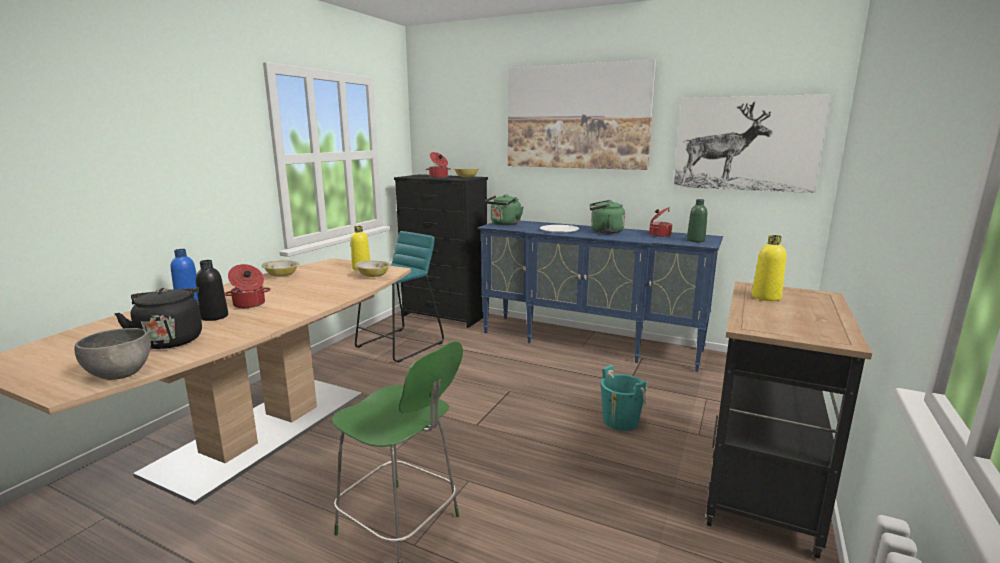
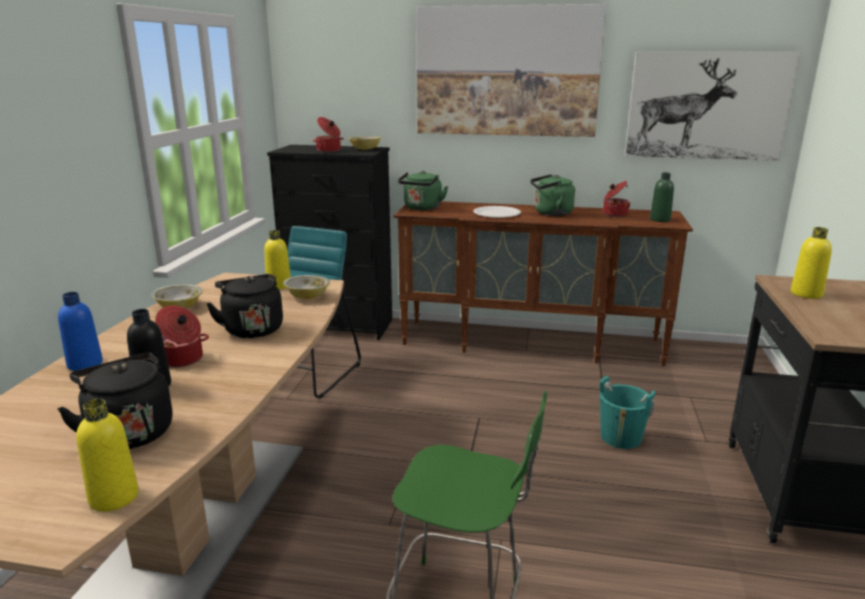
camera: 15 degrees left, 5 degrees up
(121, 374) = (114, 497): grey bowl -> yellow bottle
(314, 291) = (252, 329): none -> black kettle
(589, 342) = (531, 343): blue cabinet -> brown cabinet

